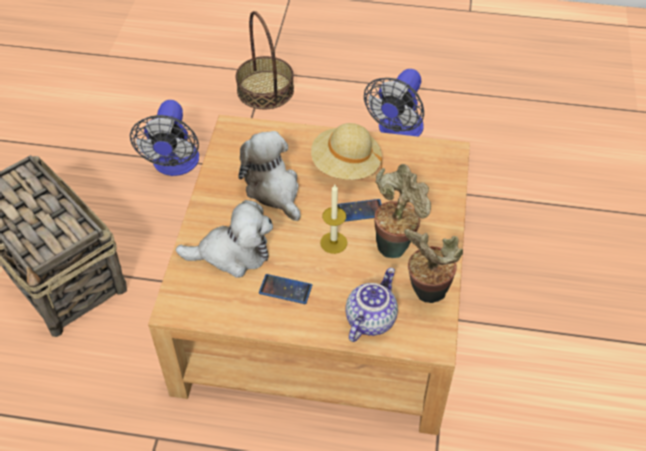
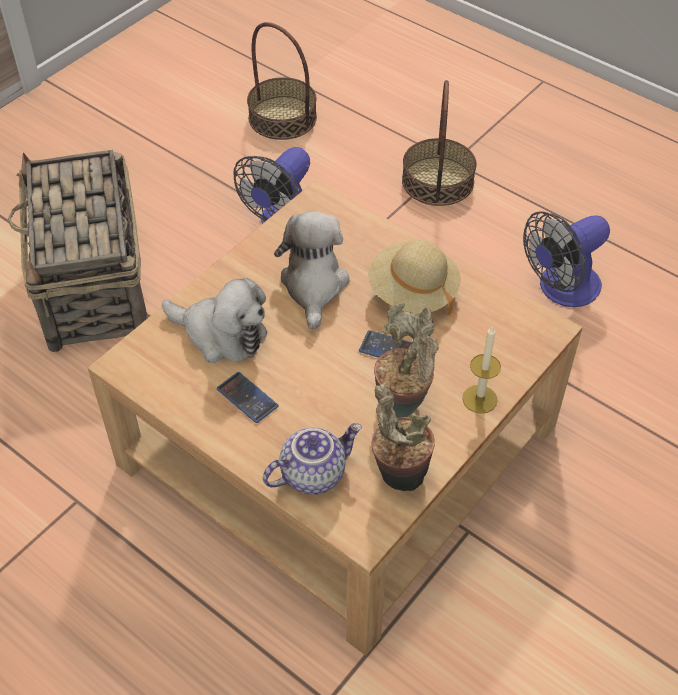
camera: 30 degrees right, 0 degrees up
(119, 86) = (283, 117): none -> basket
(333, 242) = (336, 371): candle -> candle (479, 399)

